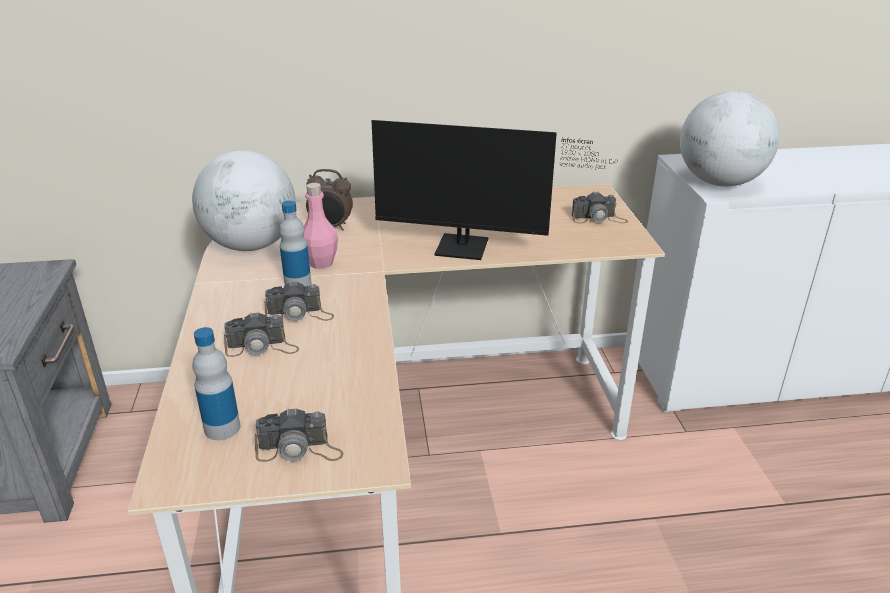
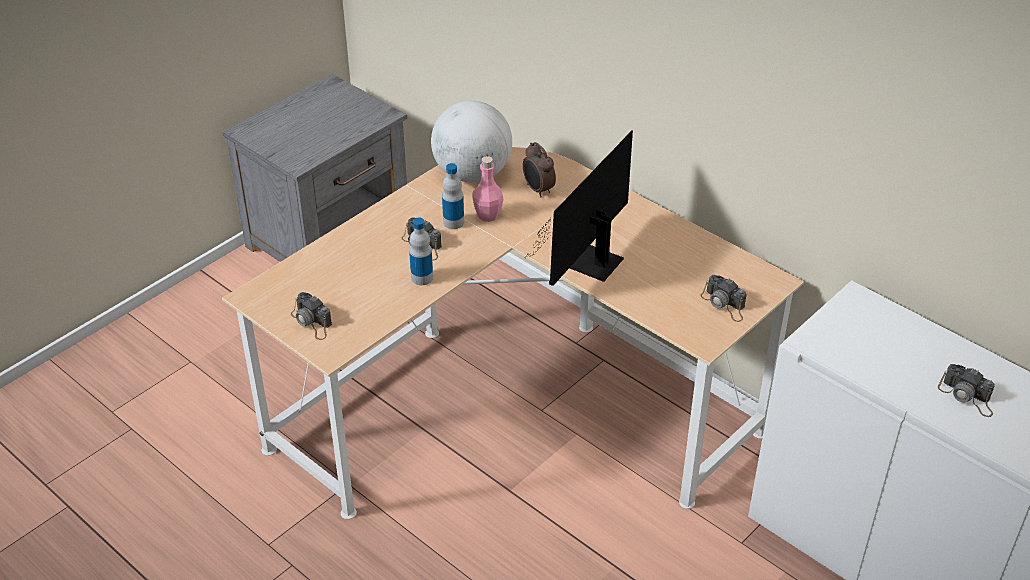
camera: 50 degrees right, 10 degrees up
(222, 428) = (299, 286): bottle -> bottle (422, 278)
(262, 347) = (376, 253): camera -> camera (967, 397)
(470, 249) = (590, 266): monitor -> monitor turned 60 degrees clockwise
(719, 182) = (833, 337): globe -> none

